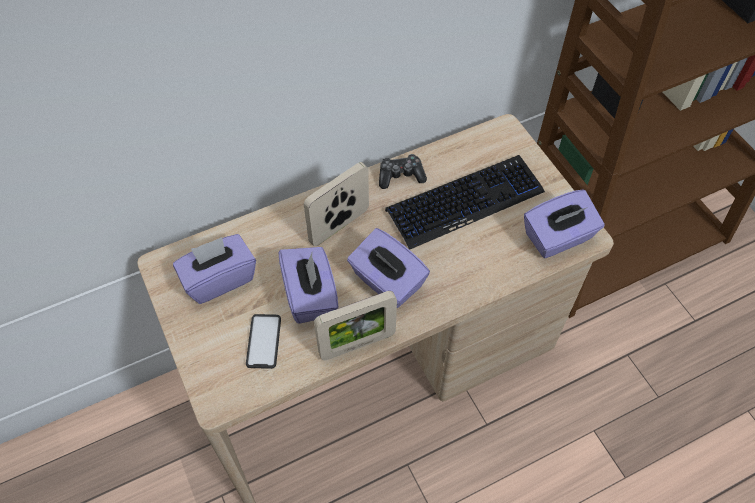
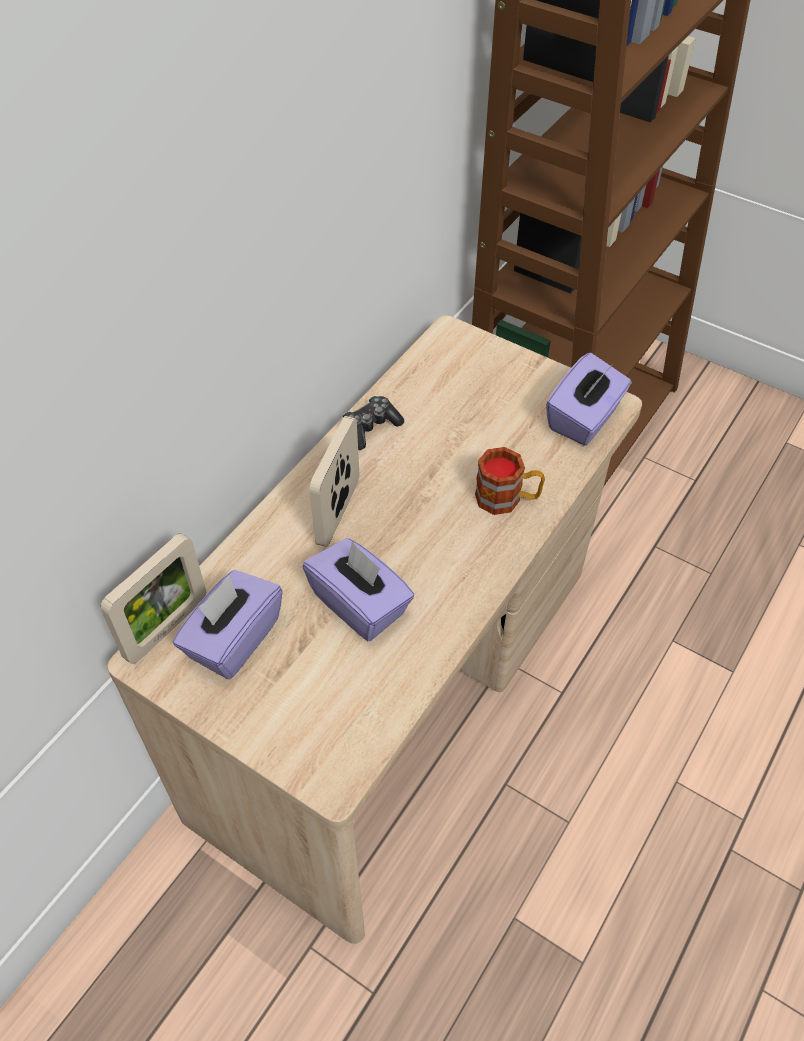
camera: 30 degrees left, 5 degrees down
(264, 341) = (341, 683): phone -> none
(357, 344) = (453, 631): picture frame -> picture frame (167, 628)
(387, 282) = (437, 547): purple tissue box -> none
(459, 270) = (507, 499): none -> mug
(465, 201) = (461, 425): keyboard -> none

